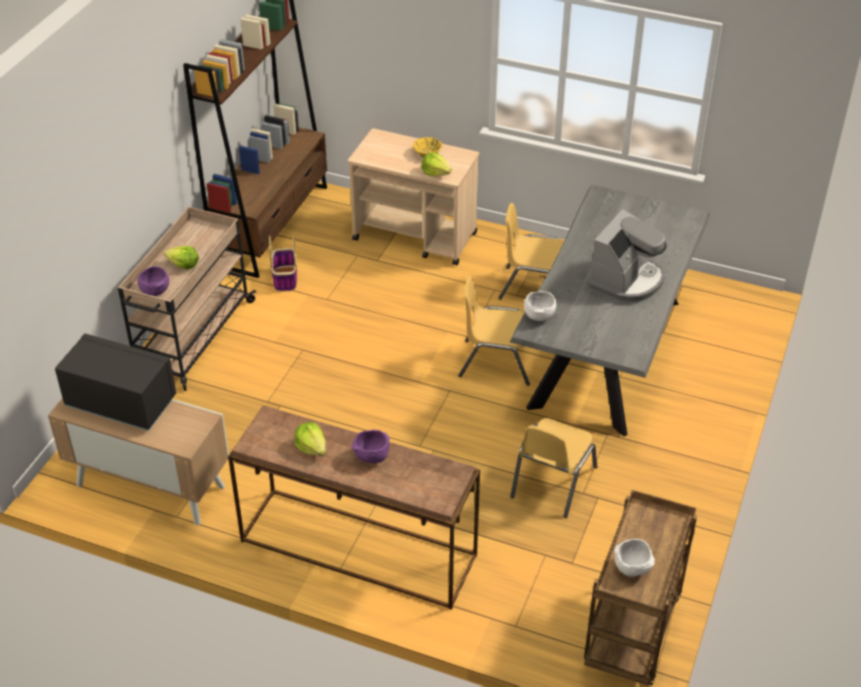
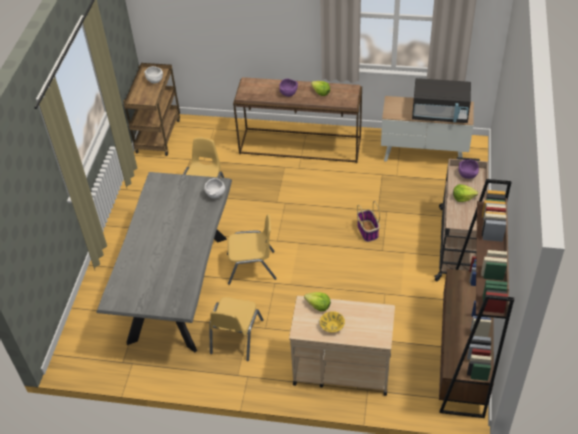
camera: 170 degrees right, 5 degrees up
(285, 278) = (424, 305): basket -> basket (368, 231)
(534, 287) = (236, 337): yellow chair -> yellow chair turned 105 degrees clockwise
(626, 280) = (160, 232): coffee machine -> none

